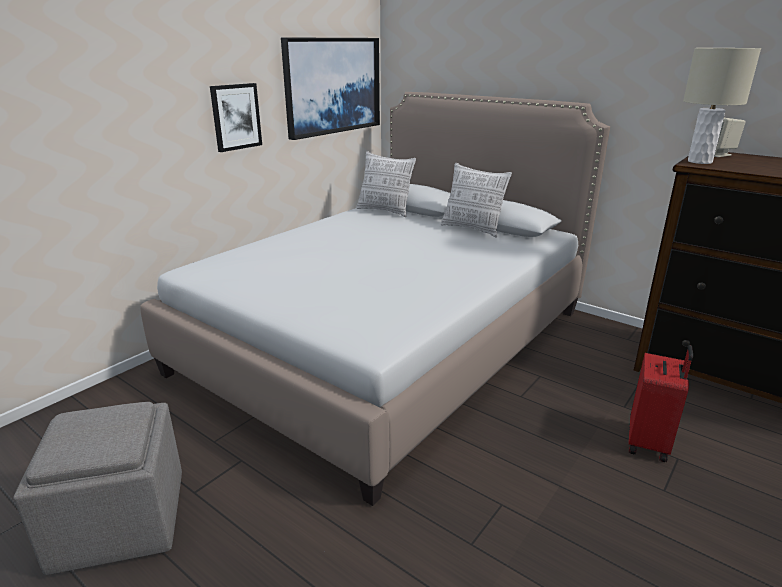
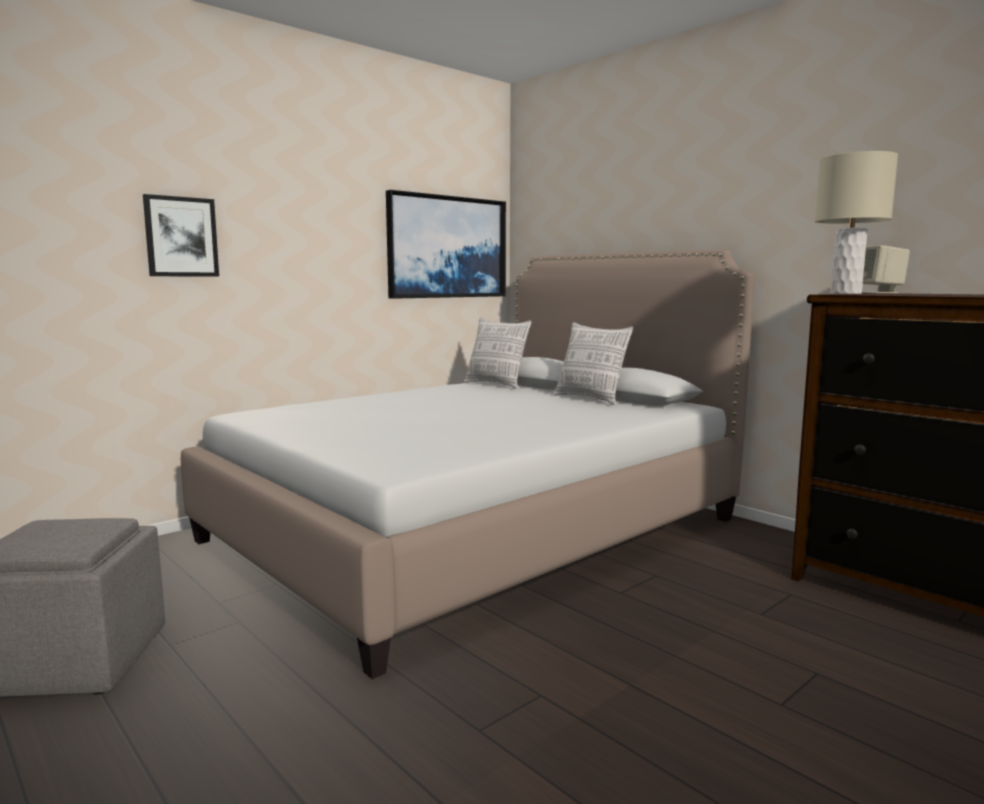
camera: 10 degrees right, 15 degrees down
(236, 117) = (326, 266): picture -> picture (181, 237)
(649, 443) = (781, 653): red suitcase -> none

